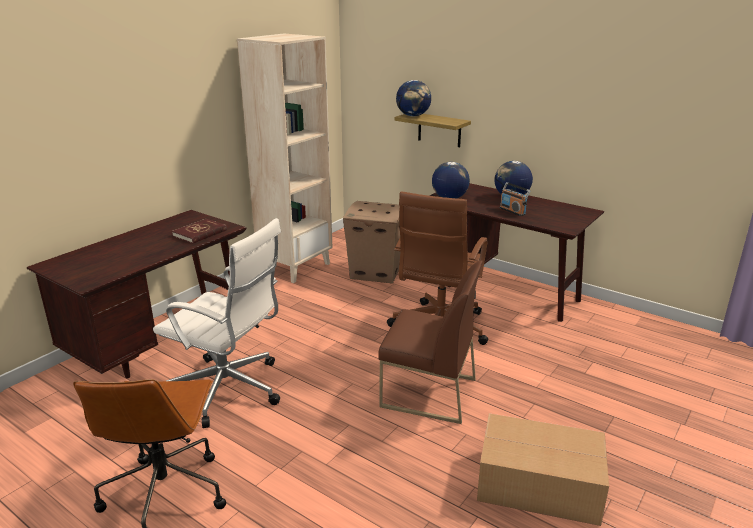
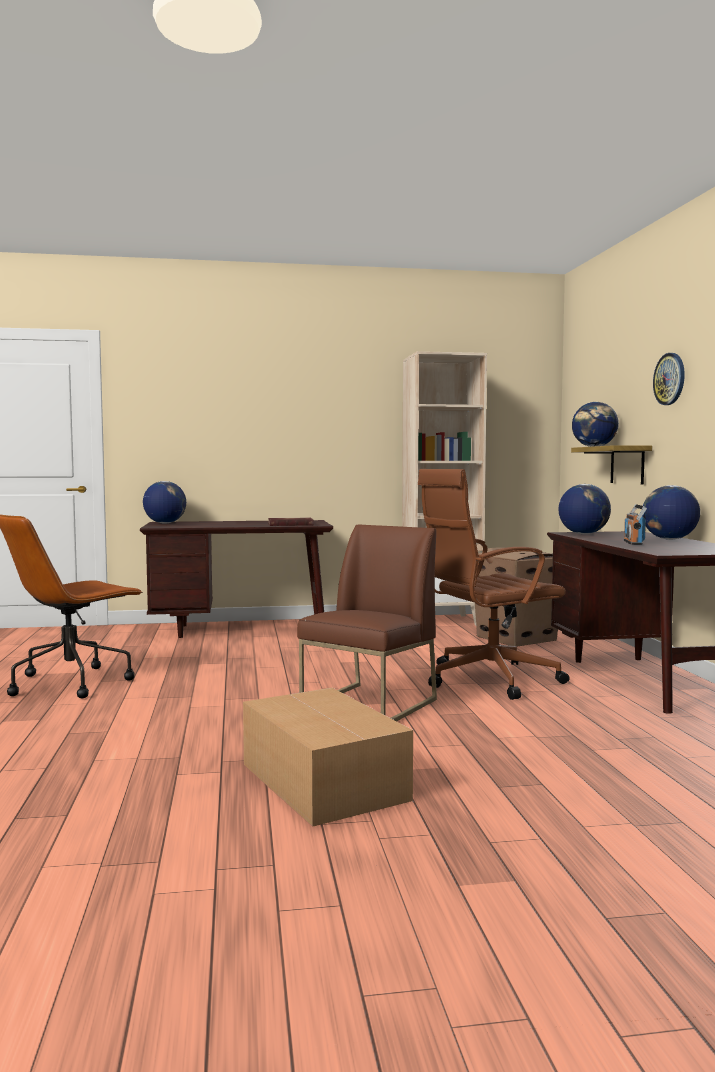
camera: 45 degrees right, 20 degrees down
(62, 267) = (165, 523): none -> globe
(229, 390) = (223, 659): white office chair -> none
(428, 393) = (370, 705): brown chair -> brown chair turned 120 degrees counterclockwise
(493, 75) = (670, 379): none -> wall clock

